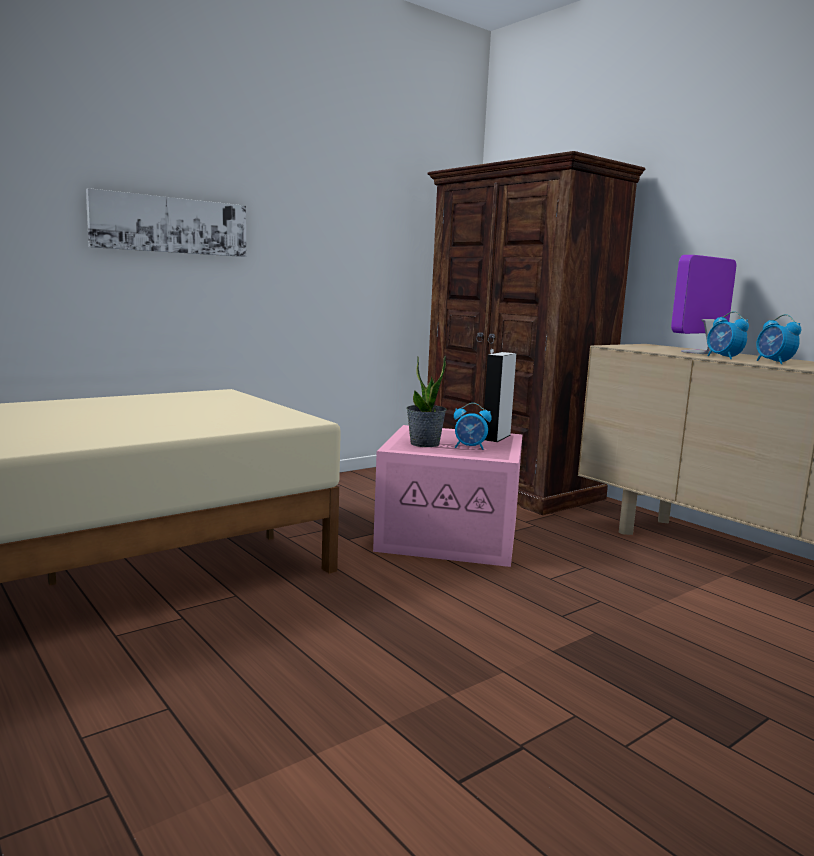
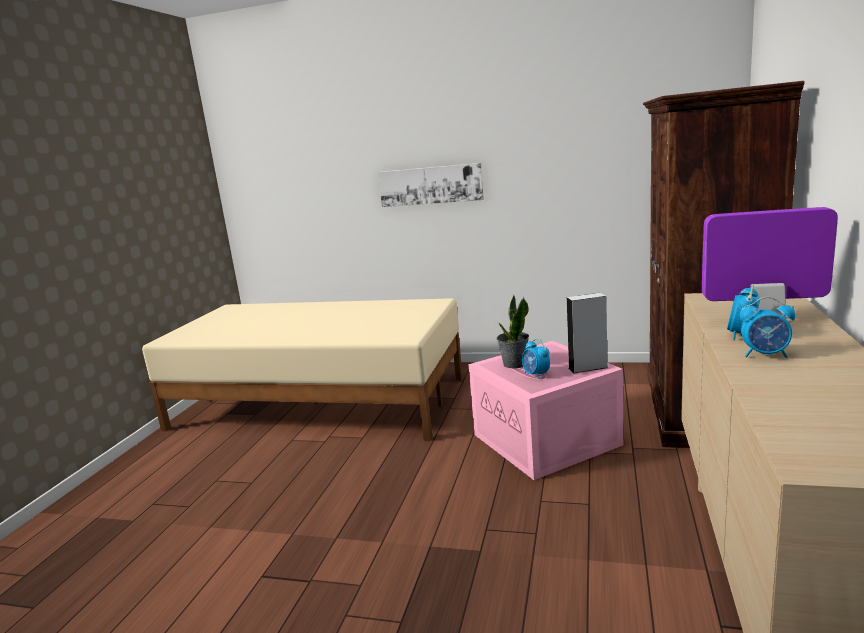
camera: 55 degrees right, 5 degrees up
(774, 362) = (765, 355): alarm clock -> alarm clock turned 105 degrees counterclockwise

